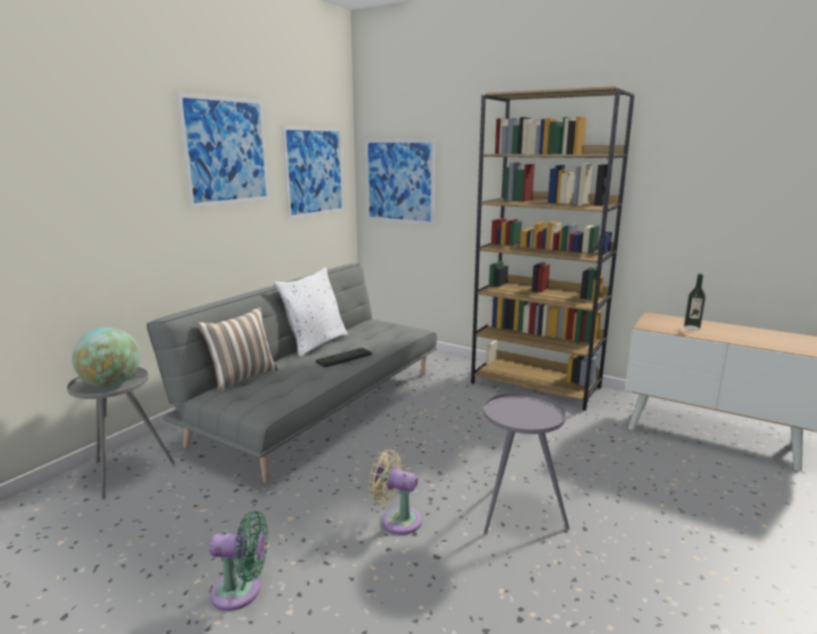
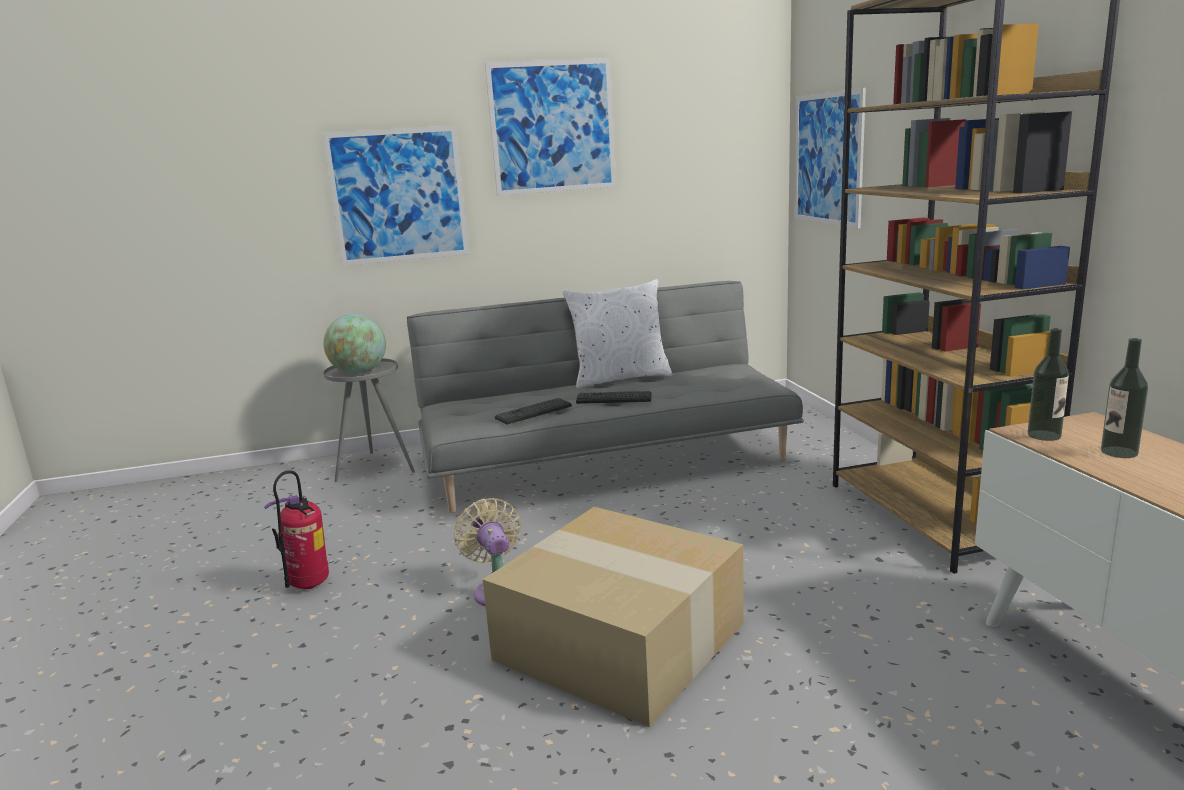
camera: 45 degrees right, 0 degrees up
(241, 591) = (309, 586): green fan -> fire extinguisher
(242, 377) = (492, 396): pillow -> none
(306, 381) = (533, 412): none -> keyboard
(314, 171) = (702, 148): picture -> picture (398, 195)
(517, 512) = (624, 640): grey side table -> cardboard box
(656, 326) = (1044, 435): none -> bottle

